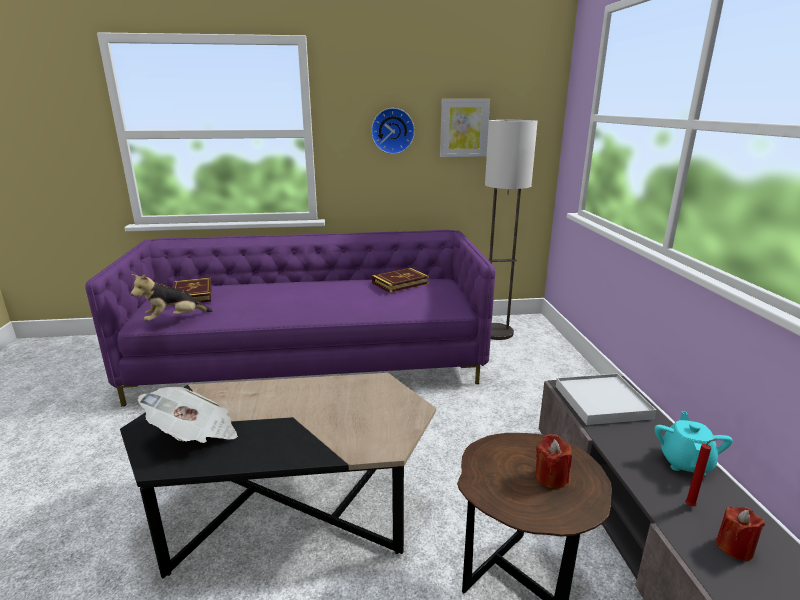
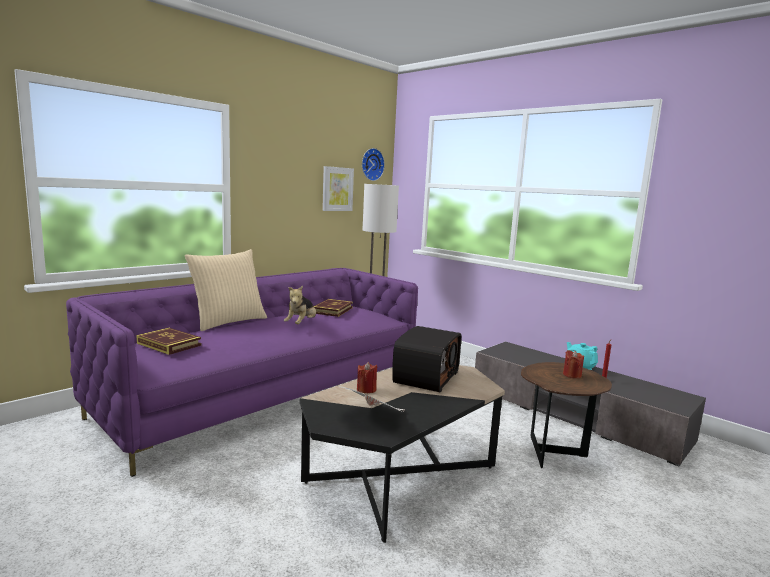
camera: 40 degrees left, 10 degrees down
(174, 319) = (191, 364): plush toy -> plush toy (301, 324)
(280, 279) = (228, 322): none -> beige pillow
(345, 402) = (425, 377): none -> radio
(392, 131) = (290, 189): wall clock -> wall clock (371, 164)
(601, 402) = (515, 354): white tray -> none
(734, 547) = (633, 388): red candle -> red candle (366, 389)

